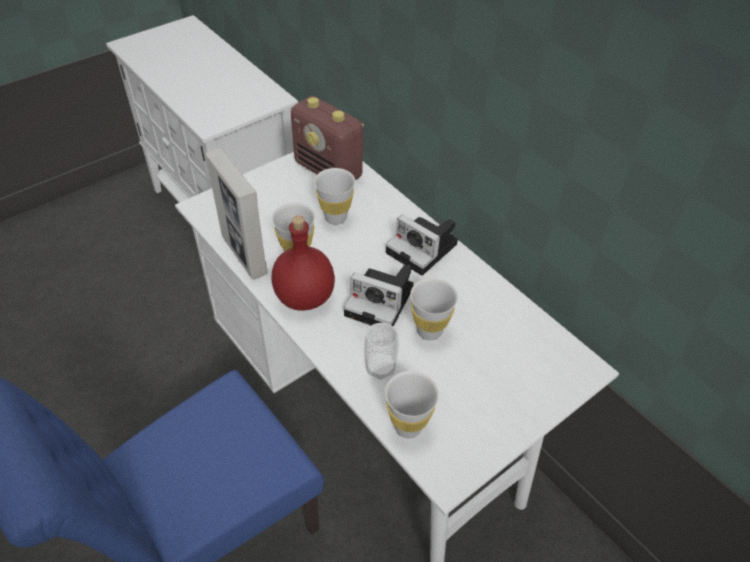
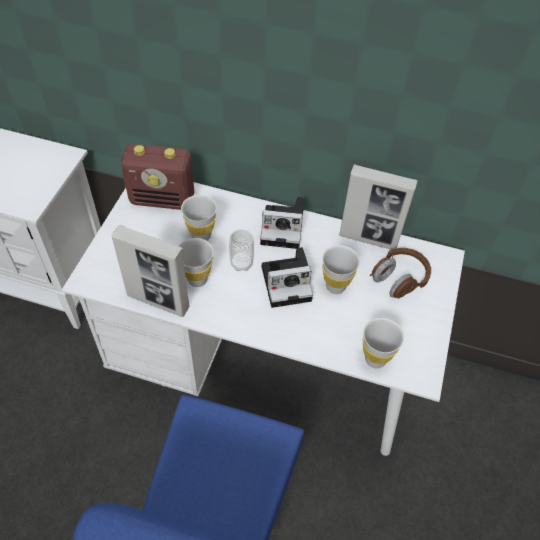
camera: 35 degrees left, 5 degrees up
(304, 298) = (232, 310): red bottle -> none
(380, 367) = (326, 330): cup -> cup (241, 263)
(508, 303) = (368, 239): none -> picture frame
(508, 361) = (399, 279): none -> brown headphones

